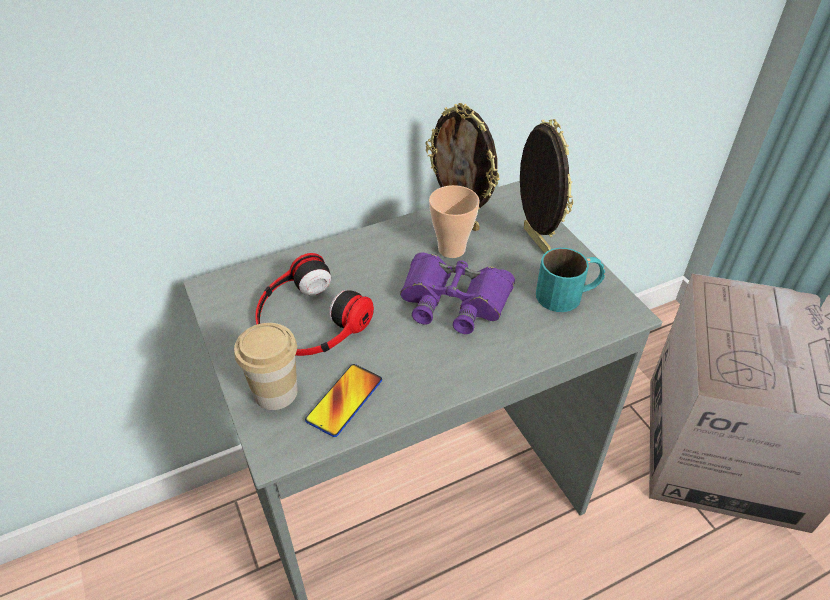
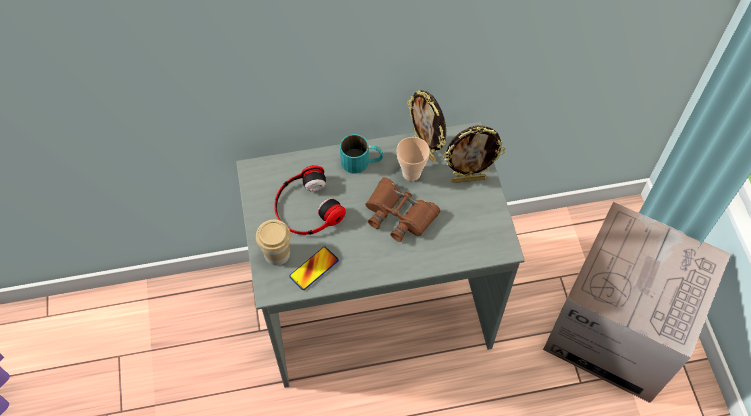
camera: 15 degrees right, 15 degrees up
(454, 300) = (399, 214): purple binoculars -> brown binoculars
(534, 241) = (468, 179): picture frame -> picture frame turned 90 degrees clockwise
(569, 294) = (474, 226): turquoise mug -> turquoise mug (362, 161)

